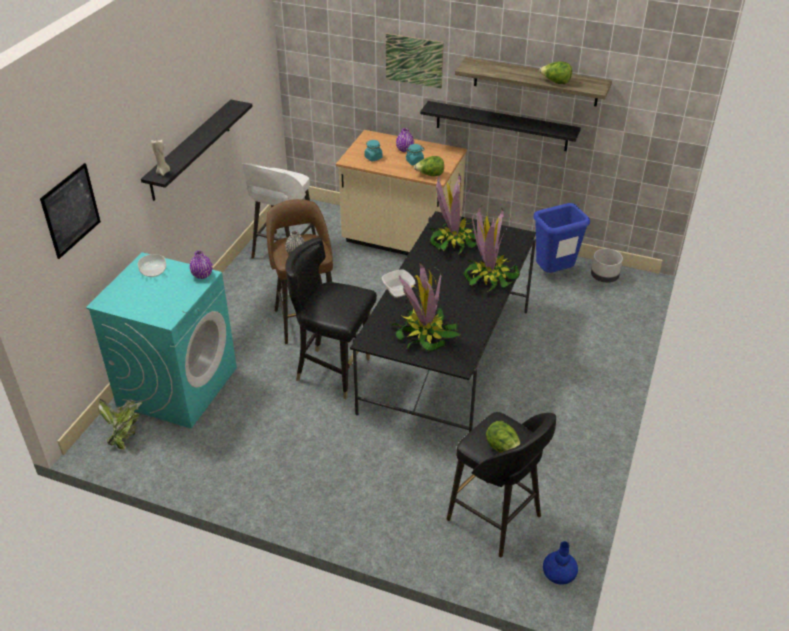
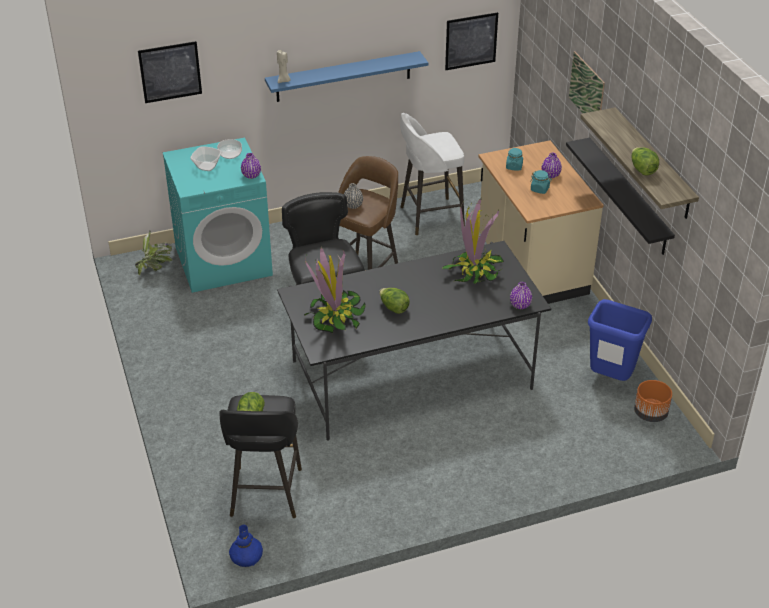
camera: 50 degrees right, 0 degrees up
(190, 150) = (343, 76): black shelf -> blue shelf
(256, 75) = (471, 41): none -> picture
(397, 291) = (370, 277): bowl -> bowl (207, 166)
(430, 175) = (531, 207): lettuce -> lettuce (393, 308)
(489, 277) = (450, 313): potted plant -> none
(517, 242) = (520, 305): none -> purple vase
(604, 277) = (650, 414): grey planter -> orange planter

